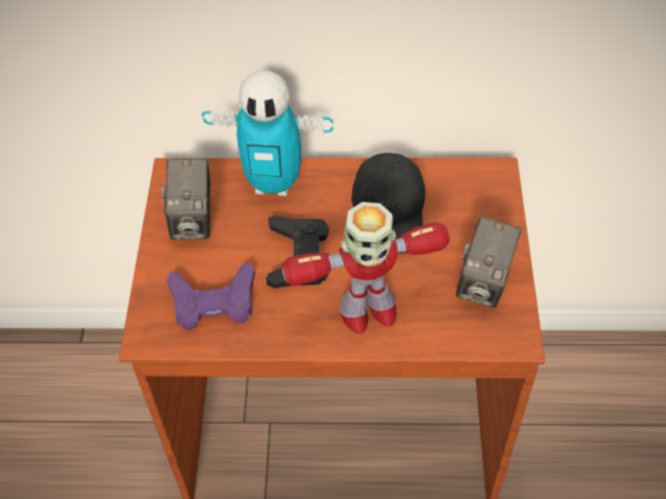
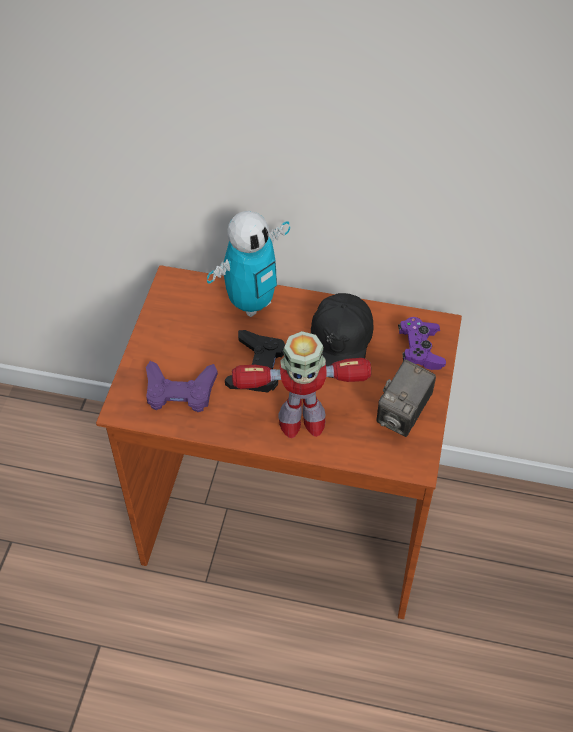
camera: 10 degrees right, 0 degrees up
(193, 220) = (178, 322): camera -> none
(274, 183) = (251, 303): toy robot -> toy robot turned 60 degrees counterclockwise
(482, 205) = (420, 350): none -> purple game controller

